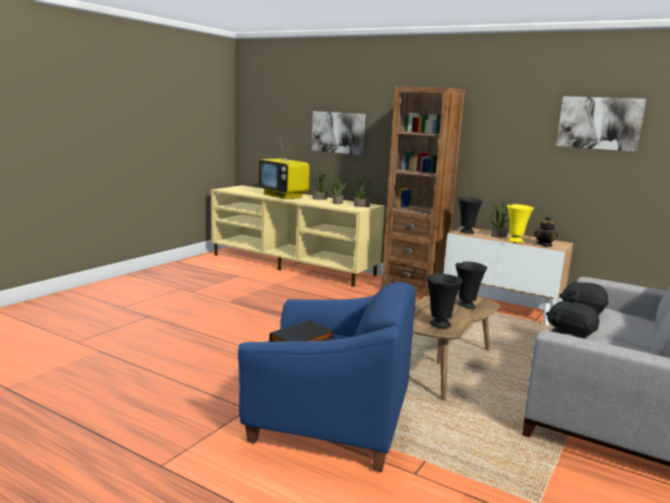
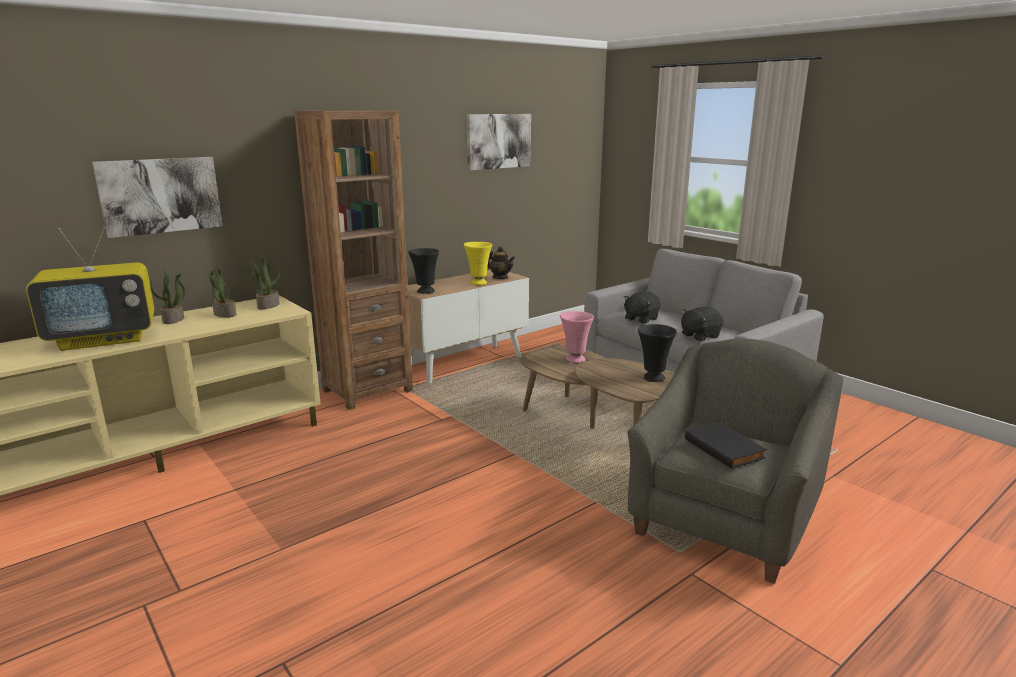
camera: 70 degrees left, 5 degrees up
(329, 423) = (724, 520): blue armchair -> grey armchair
(466, 306) = (575, 359): black vase -> pink vase
(499, 236) = (452, 284): potted plant -> none

